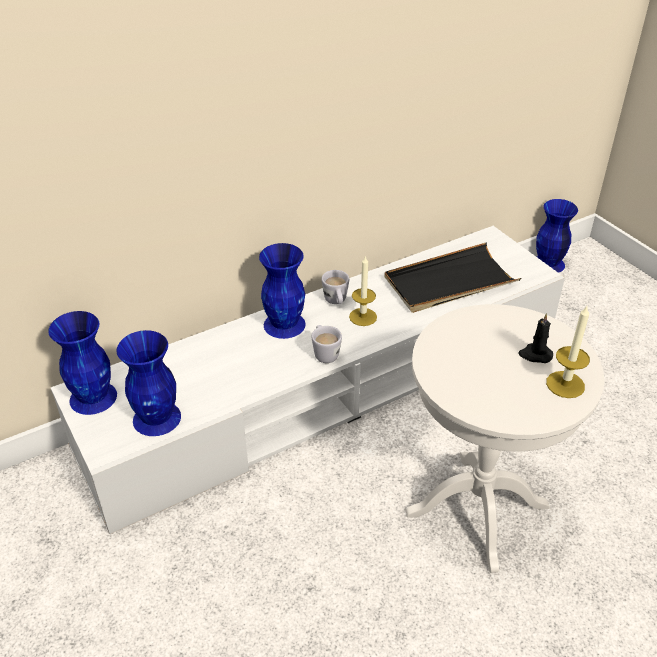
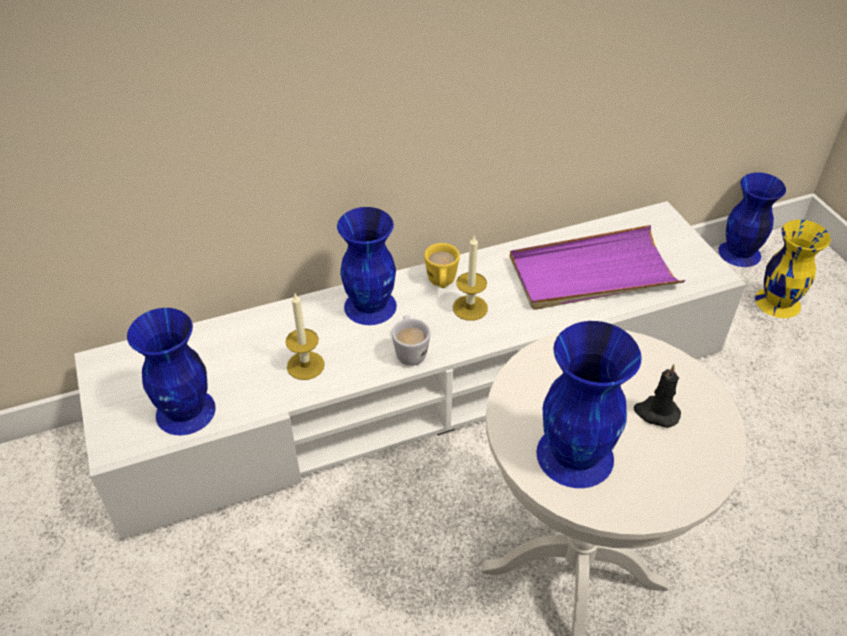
camera: 10 degrees right, 5 degrees up
(94, 397) = (120, 374): blue vase -> blue vase (576, 455)
(336, 302) = (441, 283): white mug -> yellow mug
(449, 282) = (592, 273): black tray -> purple tray
(565, 384) = (687, 464): candle -> candle (305, 365)
(584, 295) = (777, 301): none -> yellow vase

